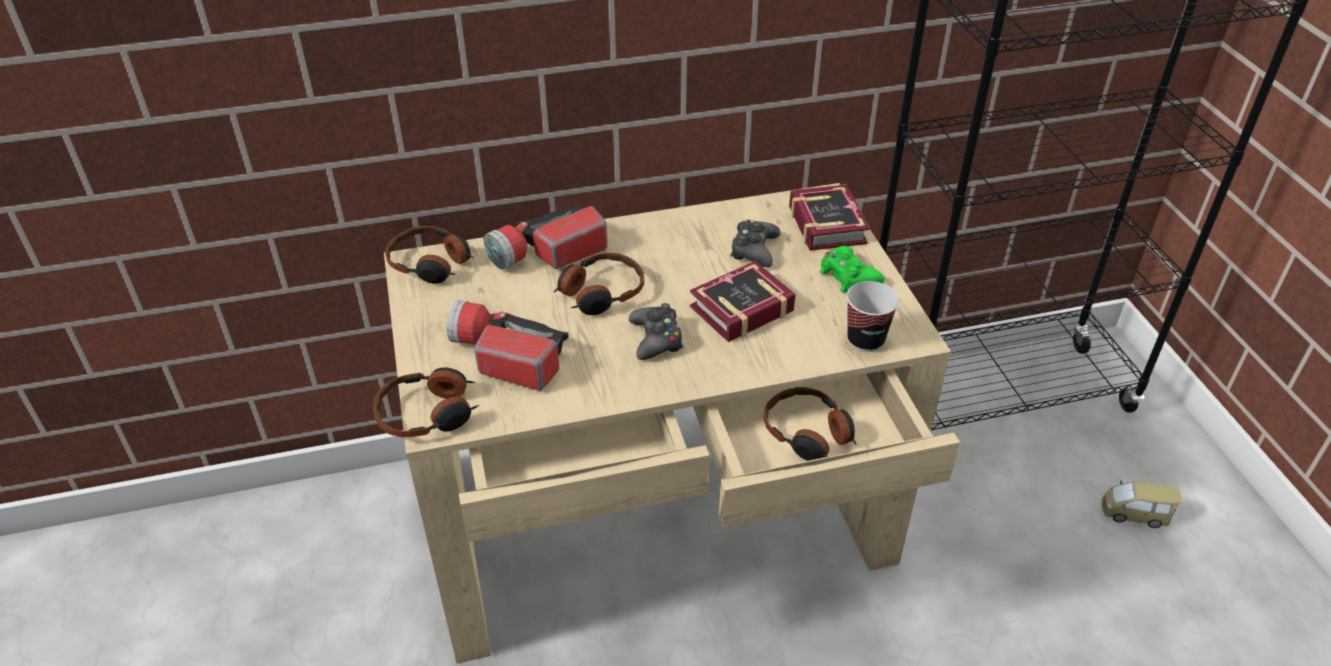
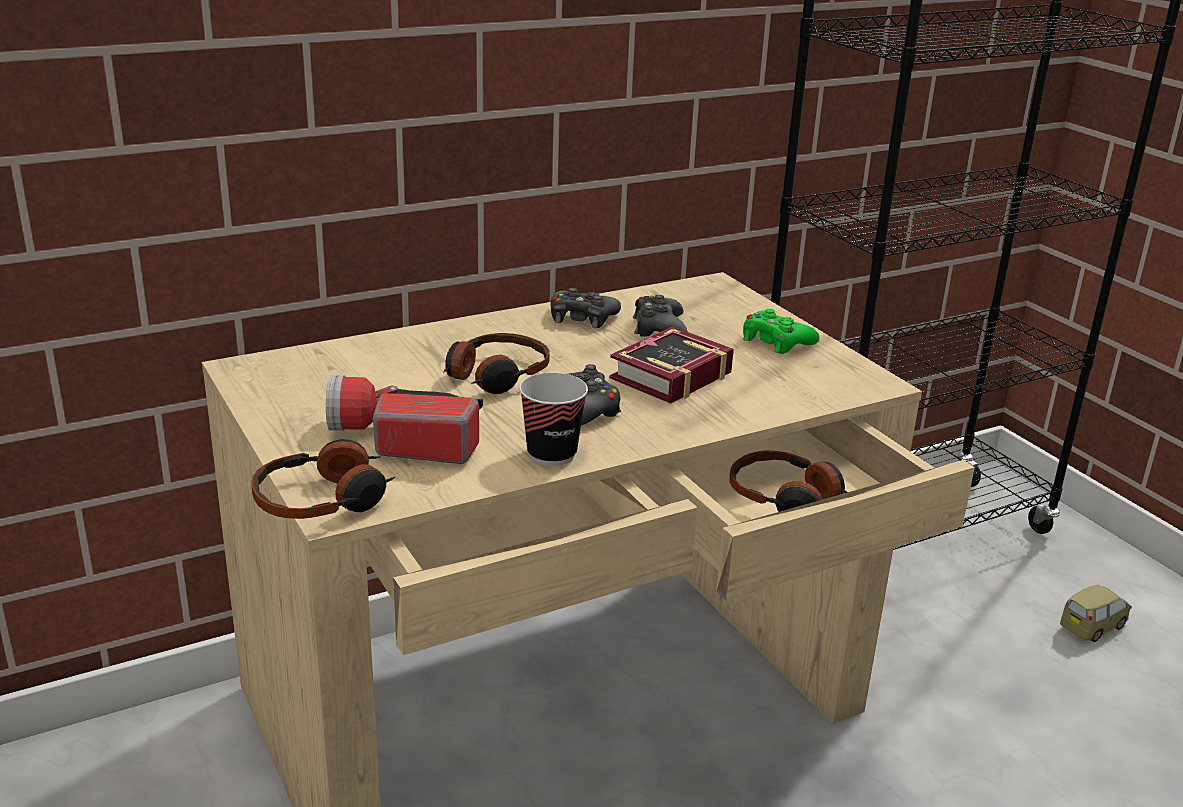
camera: 15 degrees left, 15 degrees down
(431, 264) = (269, 367): headphones -> none
(547, 253) = (415, 348): flashlight -> none
(694, 231) = (582, 318): none -> black game controller
(828, 222) = (729, 302): book -> none
(865, 340) = (825, 389): cup -> cup (552, 454)
(1134, 513) = (1093, 626): toy car -> toy car turned 150 degrees clockwise

